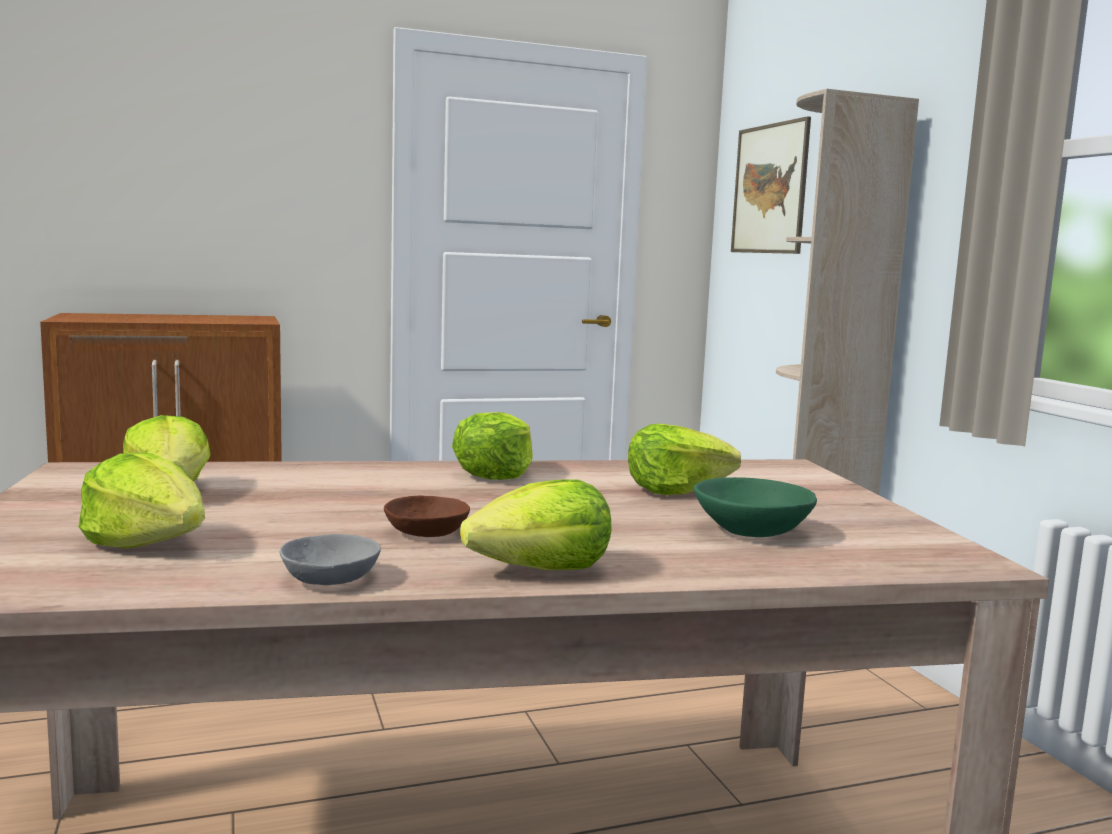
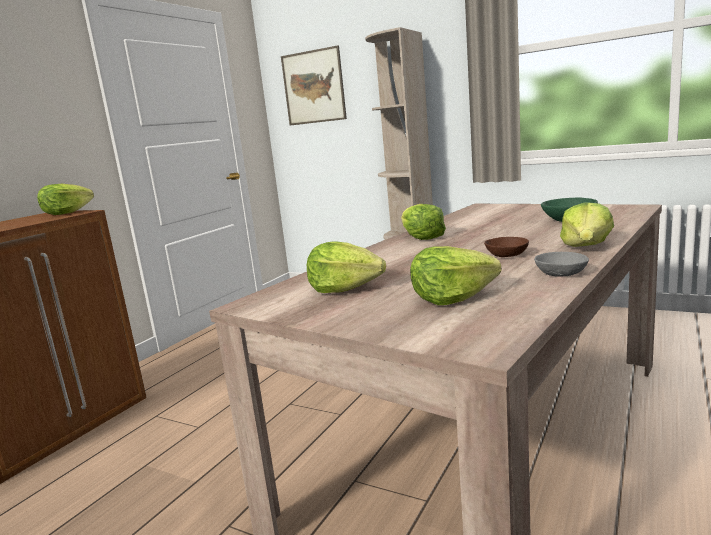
camera: 40 degrees left, 5 degrees up
(675, 490) = (495, 220): lettuce -> lettuce (67, 213)

